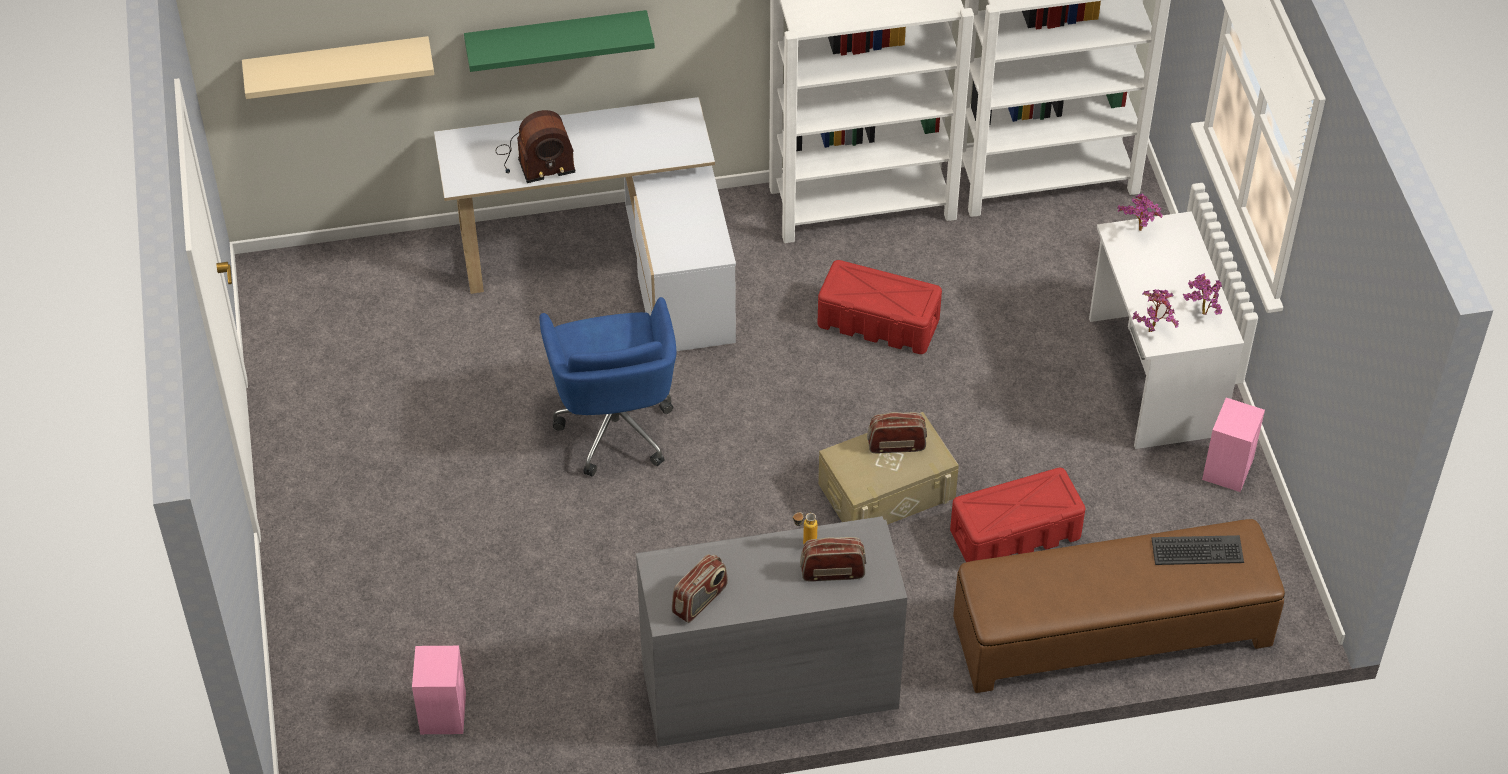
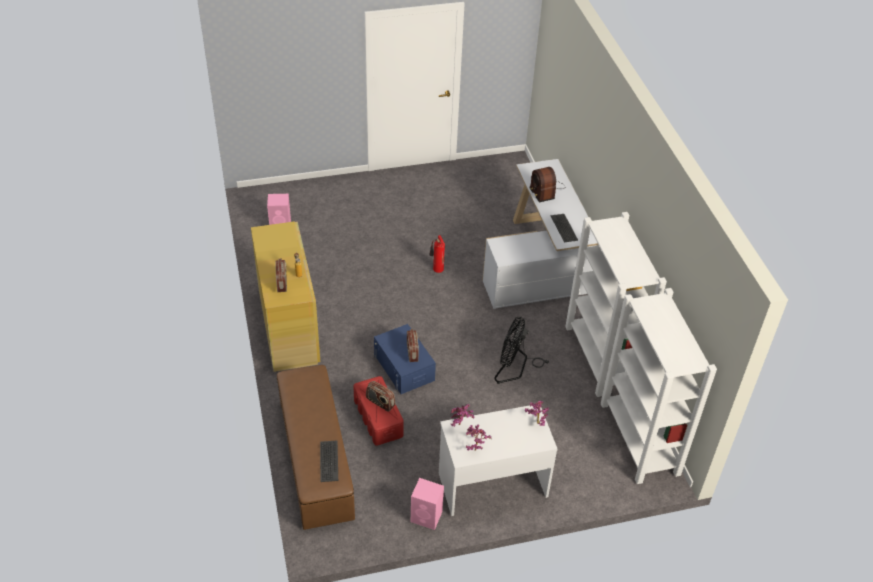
camera: 85 degrees right, 5 degrees down
(338, 65) = (553, 97): beige shelf -> none
(556, 38) = (587, 159): green shelf -> none
(614, 427) = (437, 270): blue office chair -> fire extinguisher
(654, 144) = (564, 228): none -> keyboard
(700, 600) = (268, 241): radio -> radio (380, 402)
(768, 685) = (289, 325): grey cabinet -> yellow cabinet
(879, 322) = (516, 364): red storage box -> black fan
(886, 490) = (404, 367): beige storage box -> blue storage box

